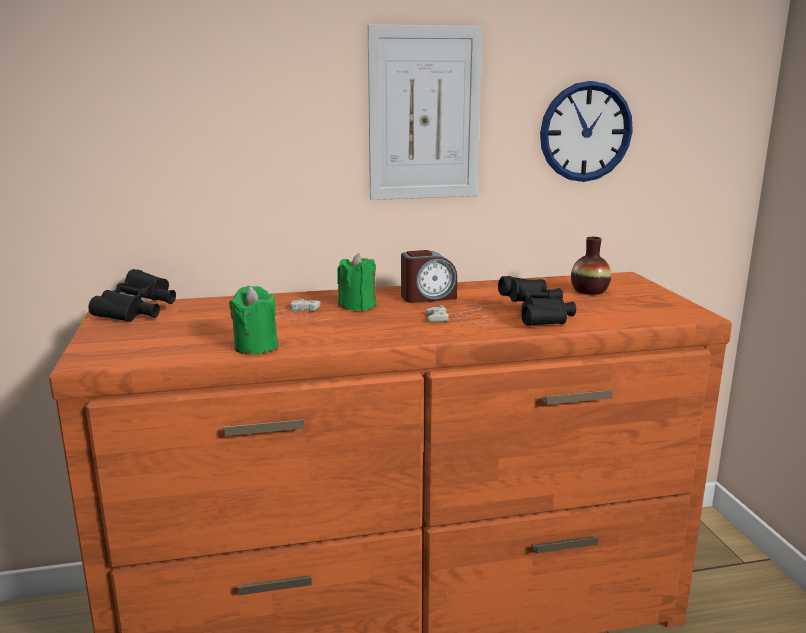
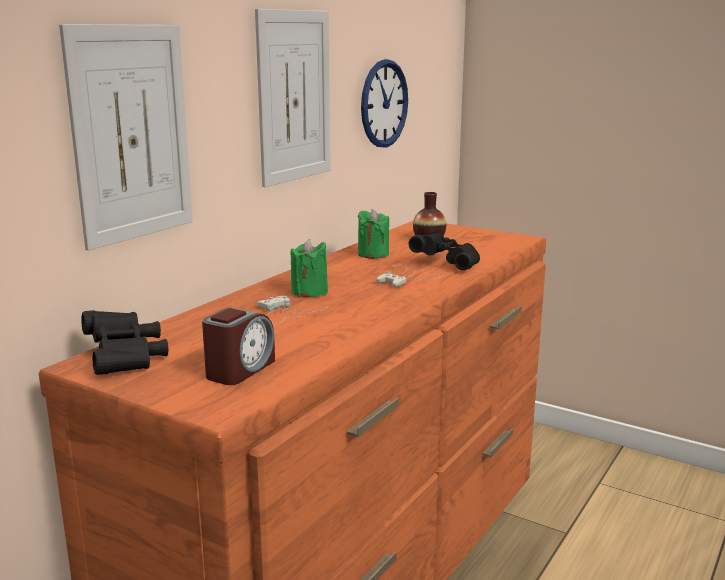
camera: 45 degrees left, 0 degrees up
(204, 133) = (131, 134): none -> picture
(256, 347) = (329, 345): green candle -> green candle (373, 254)
(428, 297) = (341, 271): alarm clock -> alarm clock (240, 370)

